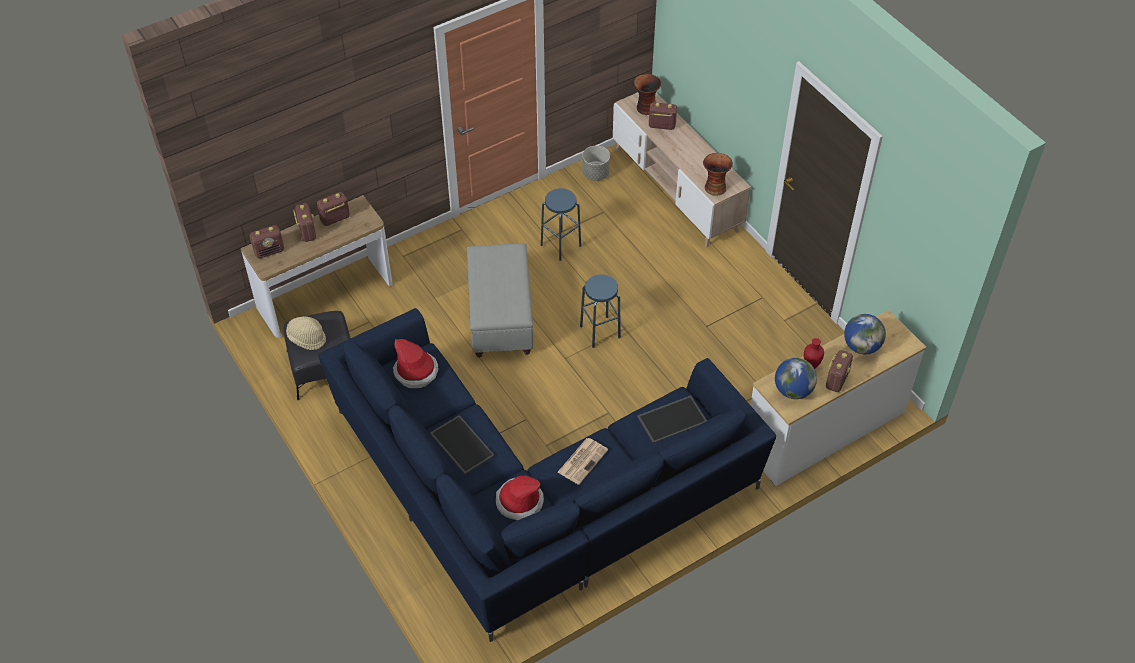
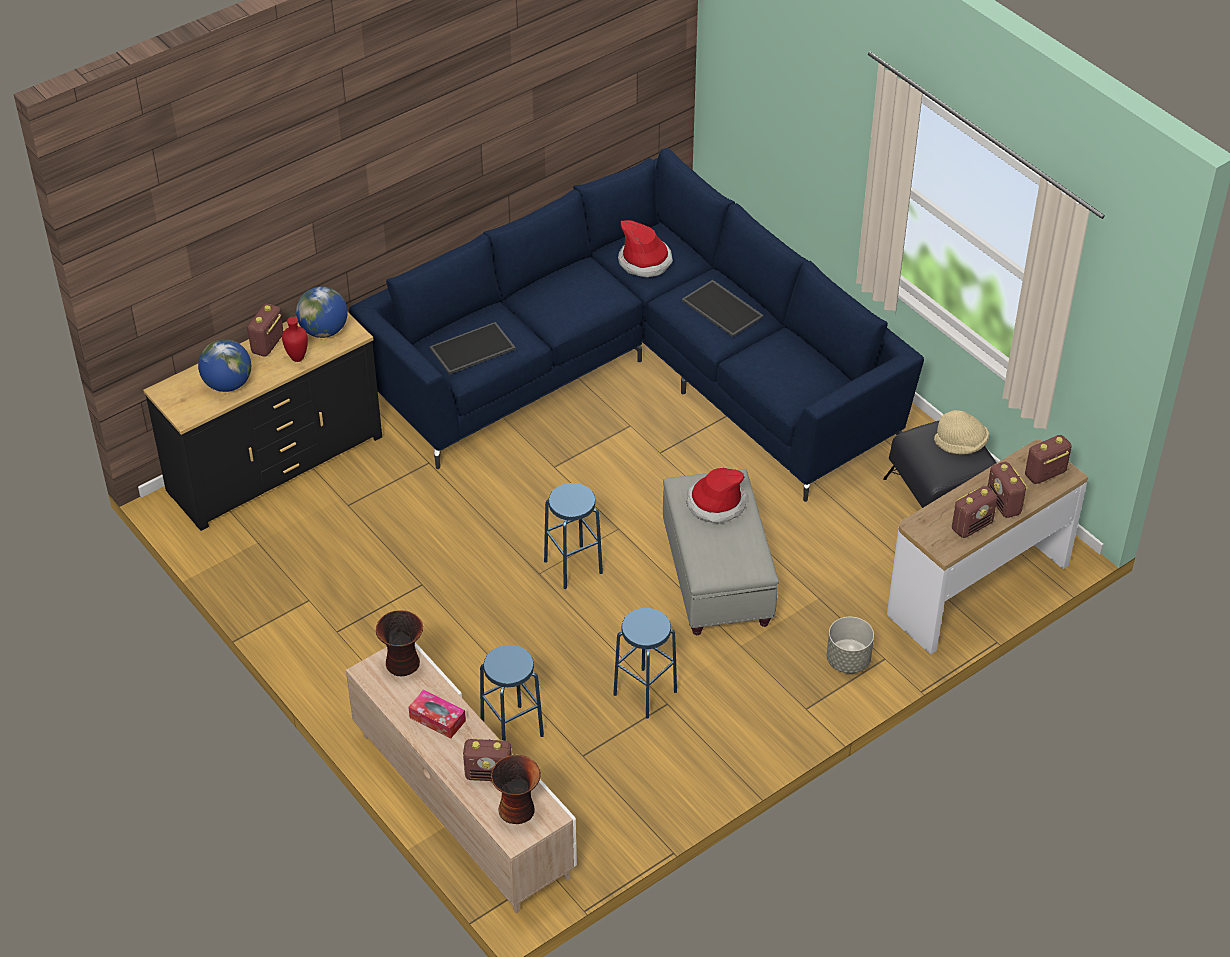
camera: 175 degrees right, 5 degrees down
(416, 371) = (799, 380): hat -> hat (716, 503)
(583, 460) = (577, 302): newspaper -> none
(596, 174) = (601, 827): grey planter -> grey planter (847, 660)
(646, 229) = (512, 730): none -> blue stool
(692, 155) = (437, 719): none -> tissue box
(824, 430) = (275, 463): white dresser -> black dresser

